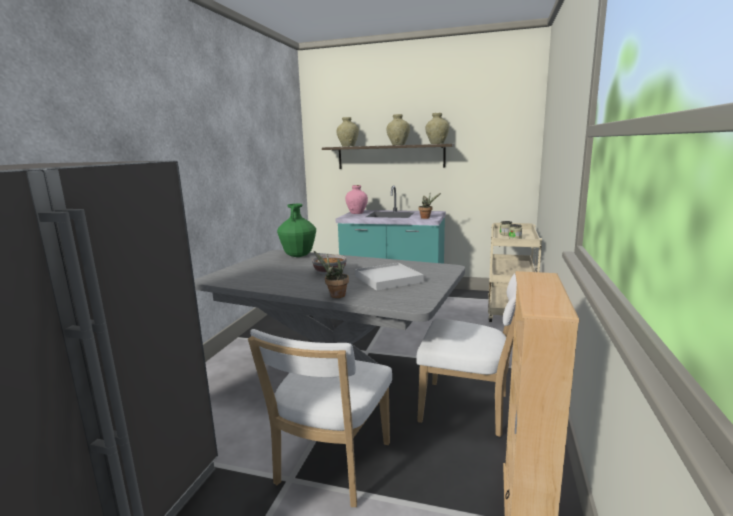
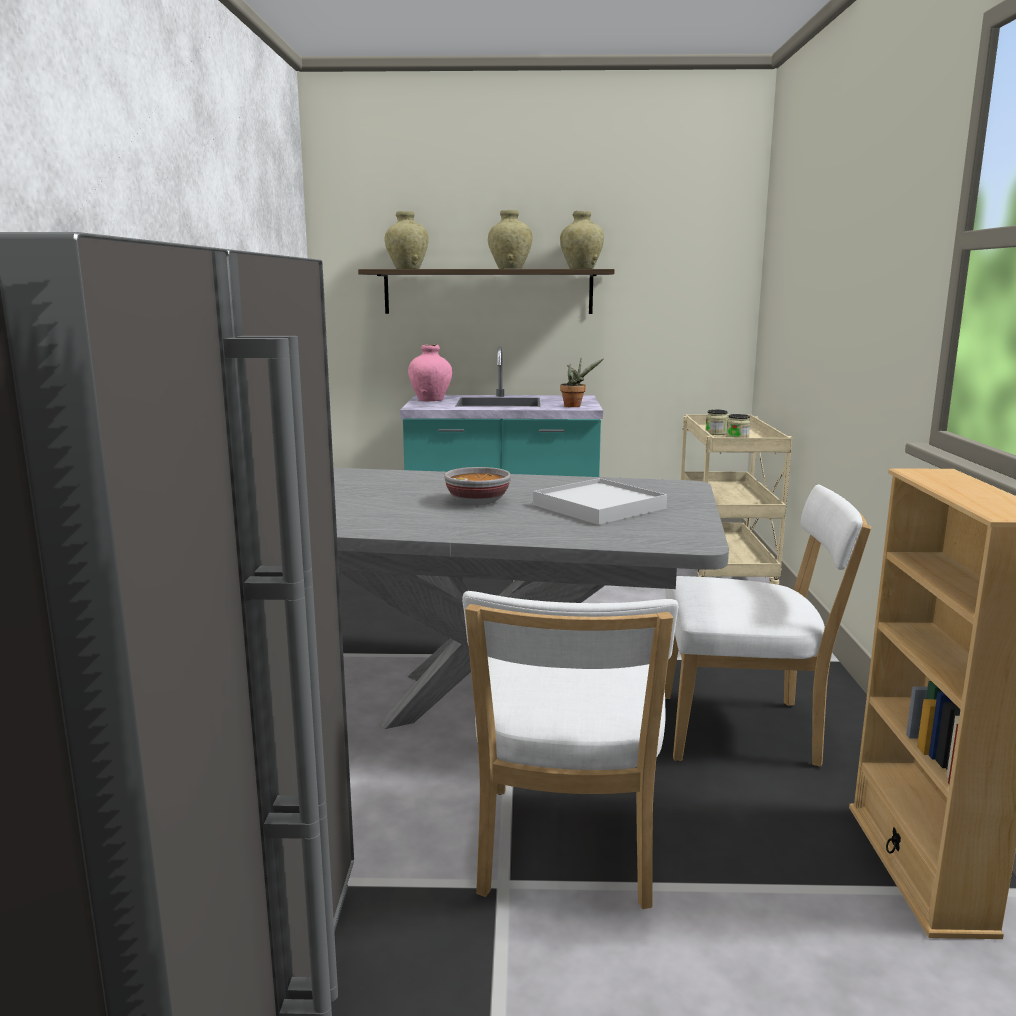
camera: 15 degrees left, 0 degrees up
(298, 256) = (379, 476): green vase -> none
(335, 295) = (532, 536): potted plant -> none

